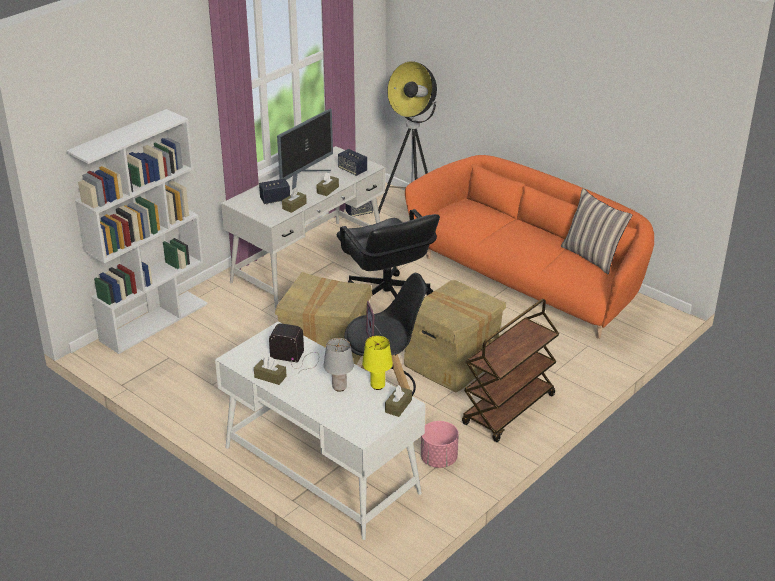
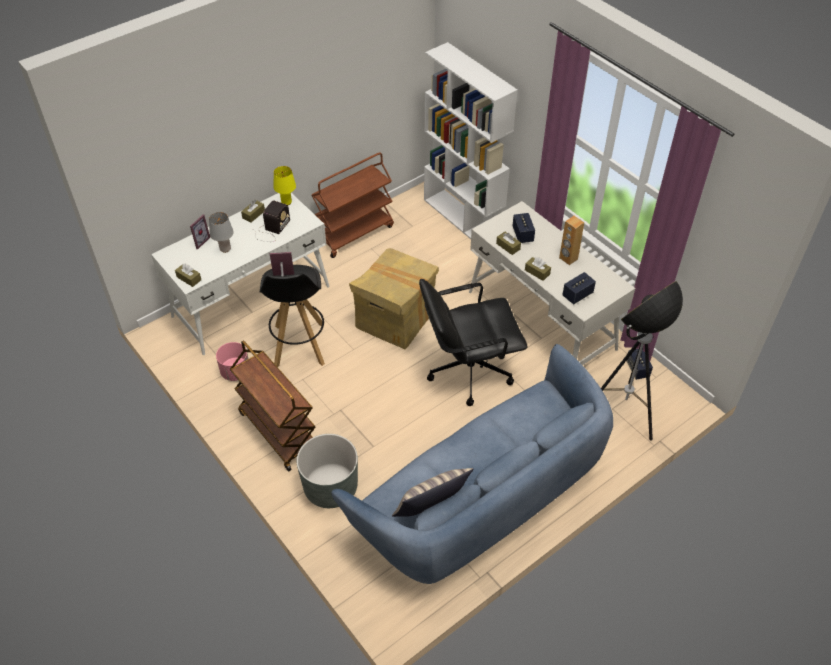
camera: 100 degrees right, 15 degrees up
(184, 401) = (354, 233): none -> brown cart
(305, 176) = (568, 258): monitor -> brown speaker
(329, 412) = (199, 241): none -> picture frame
(377, 386) = (218, 270): yellow table lamp -> yellow table lamp (286, 202)
(452, 362) = (358, 403): cardboard box -> none
(529, 281) = (482, 498): orange sofa -> blue sofa
(559, 365) = (330, 487): none -> grey planter

